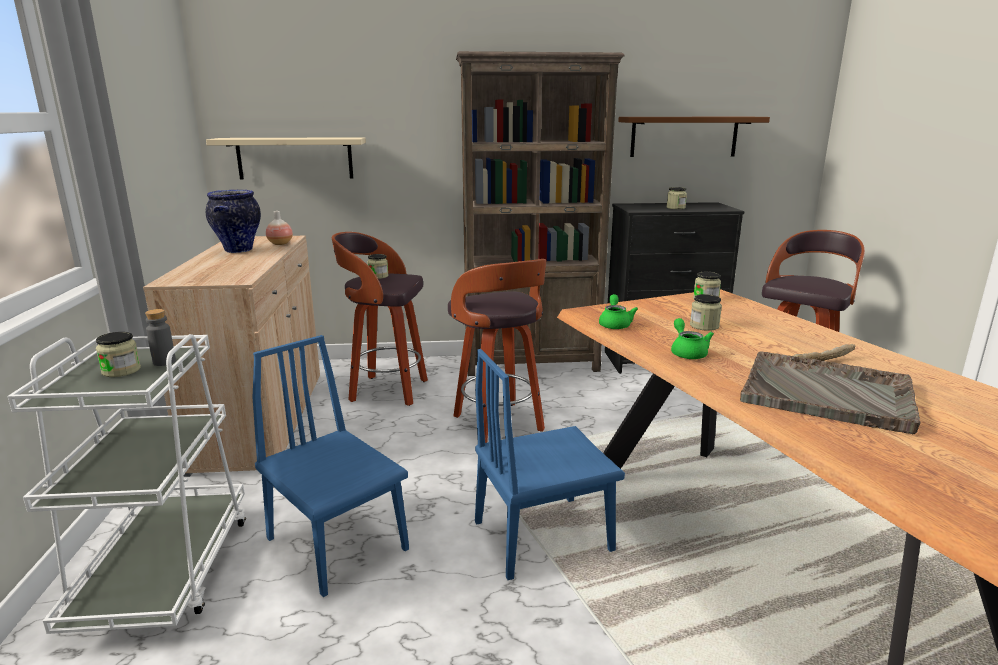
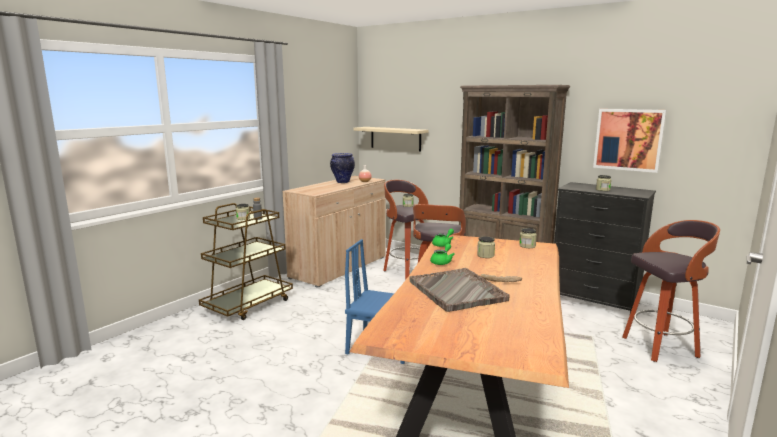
camera: 40 degrees right, 5 degrees down
(165, 571) = (248, 305): white cart -> brown cart
(337, 544) = (306, 318): blue chair -> none
(684, 136) = (628, 139): brown shelf -> picture

